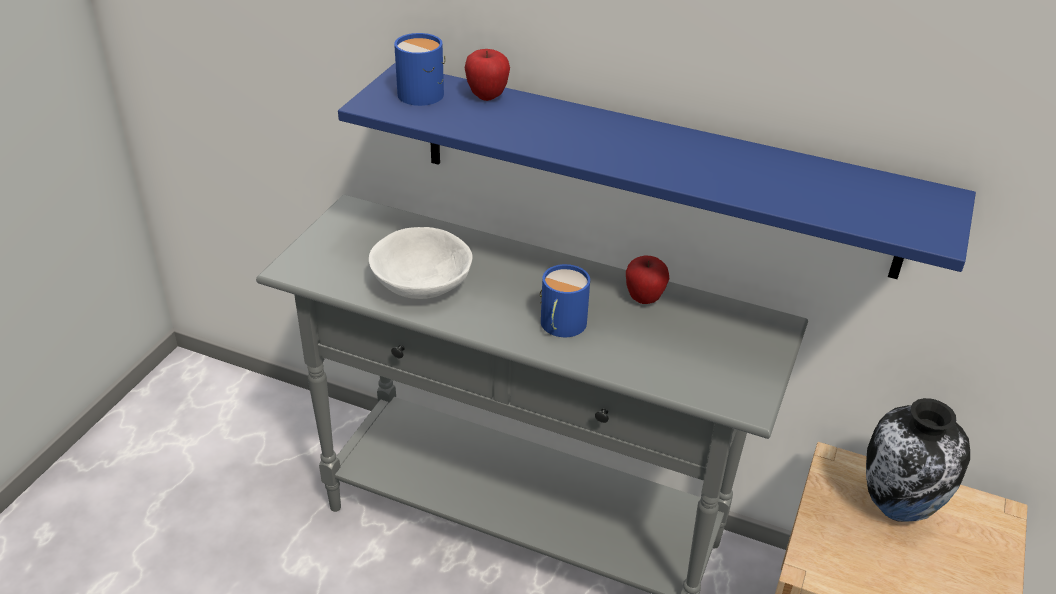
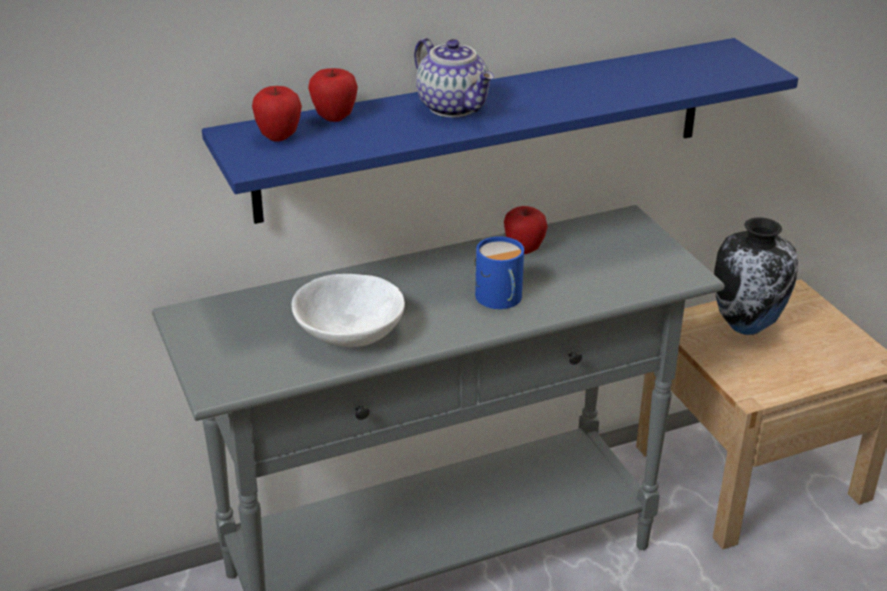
camera: 45 degrees left, 5 degrees down
(424, 92) = (279, 137): blue mug -> apple
(586, 130) = (454, 107): none -> teapot

